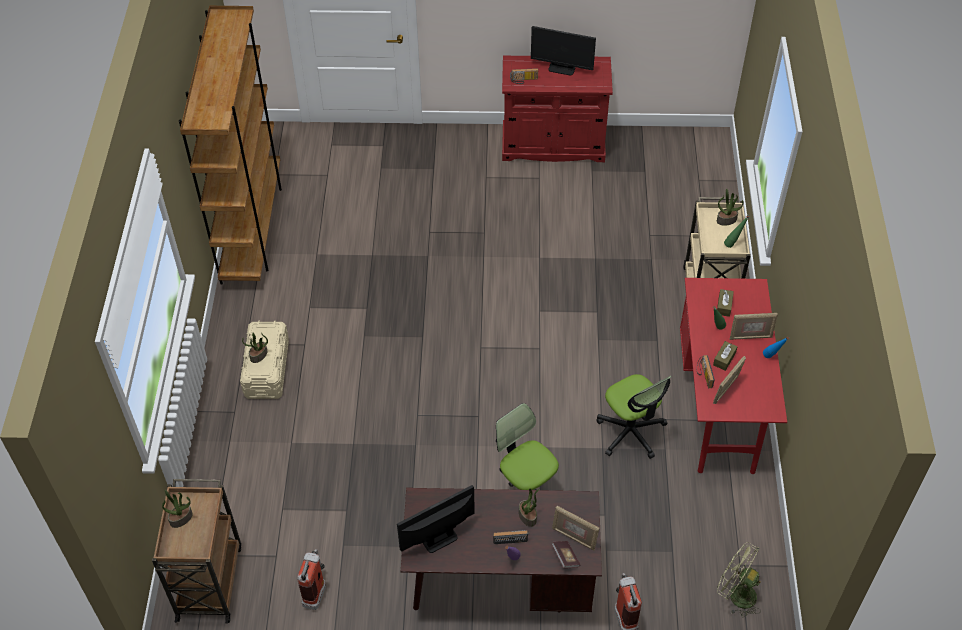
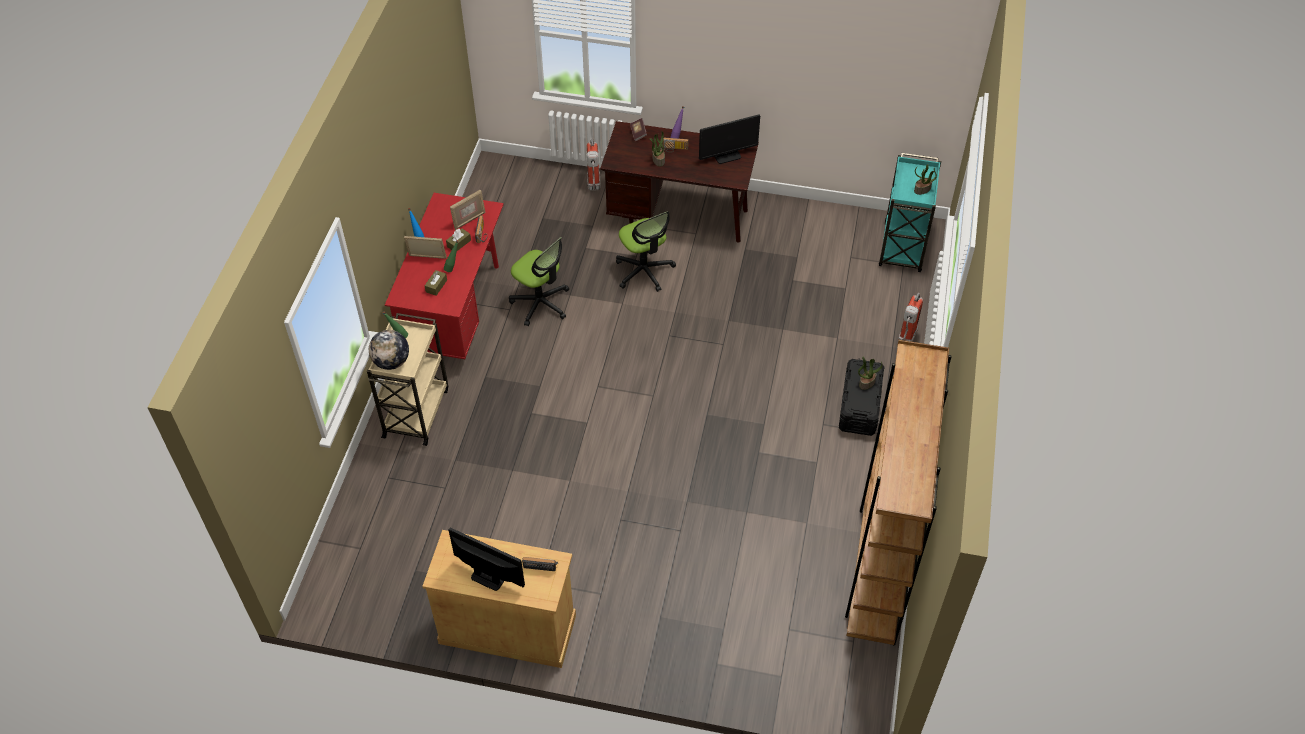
camera: 170 degrees left, 0 degrees up
(209, 581) = (902, 248): brown cart -> turquoise cart
(267, 369) = (859, 406): beige storage box -> black storage box
(316, 590) = (819, 231): fire extinguisher -> fire extinguisher (905, 341)
(553, 144) = (508, 628): red cabinet -> beige cabinet
(574, 537) = (628, 143): picture frame -> none
(631, 432) = (541, 303): office chair -> office chair turned 150 degrees clockwise
(726, 220) = (391, 362): potted plant -> globe
(736, 594) = (507, 187): green fan -> none

